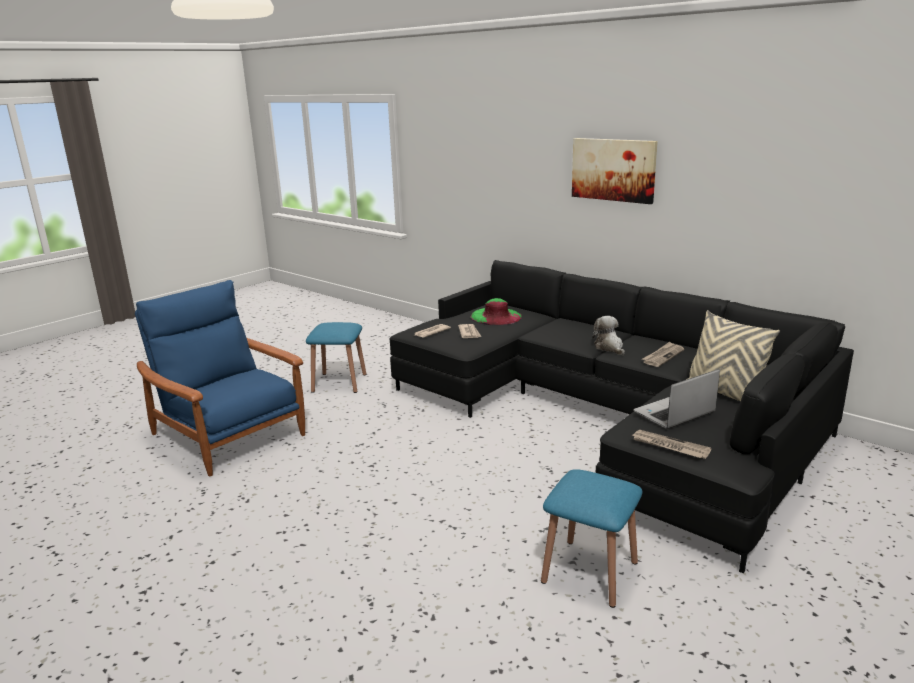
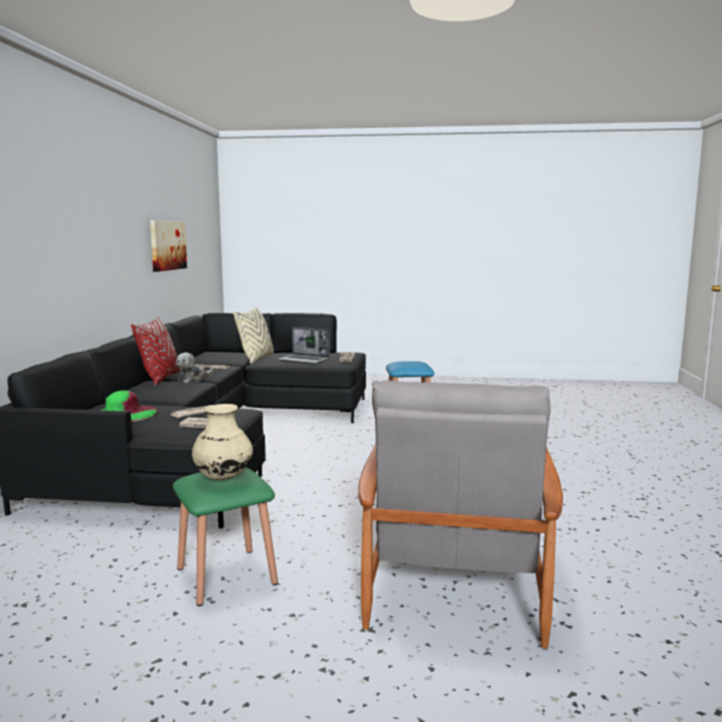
camera: 125 degrees left, 10 degrees down
(229, 435) = (455, 581): blue armchair -> grey armchair
(331, 326) = (223, 477): none -> beige vase
(339, 383) = (226, 576): blue stool -> green stool
(613, 169) = (79, 227): picture -> picture (167, 245)
(623, 336) = (160, 378): none -> red pillow

